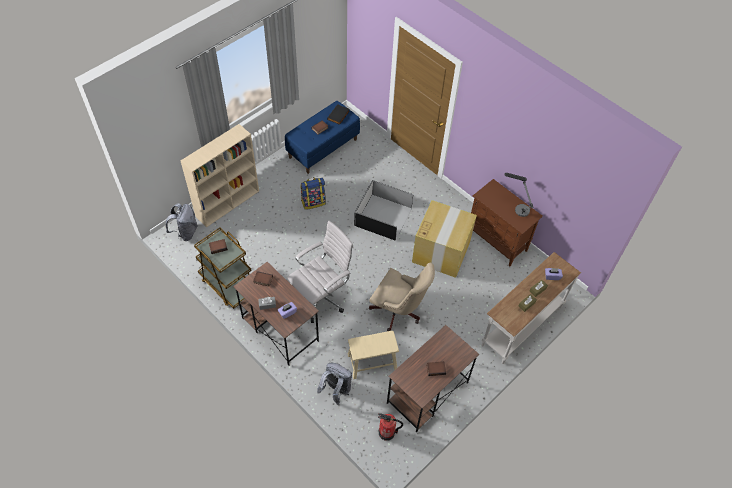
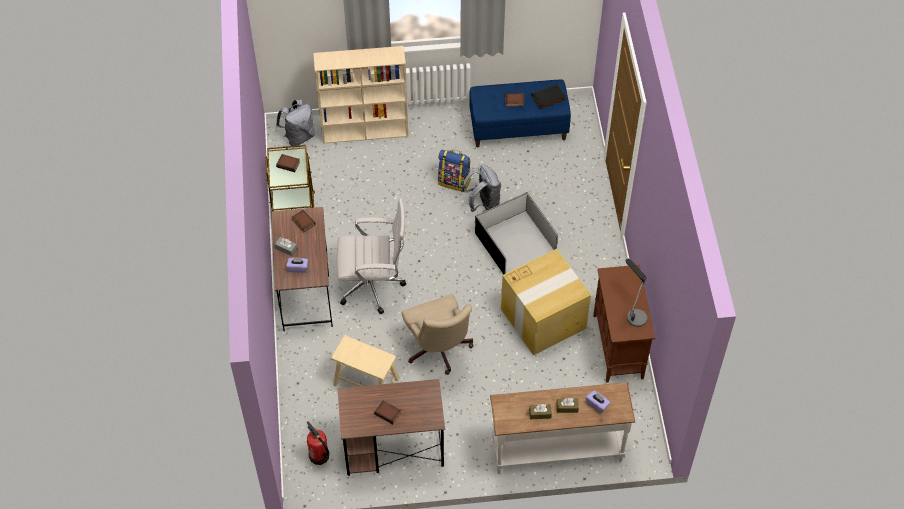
camera: 40 degrees right, 0 degrees up
(336, 390) = (307, 384): grey backpack -> grey backpack (483, 203)

